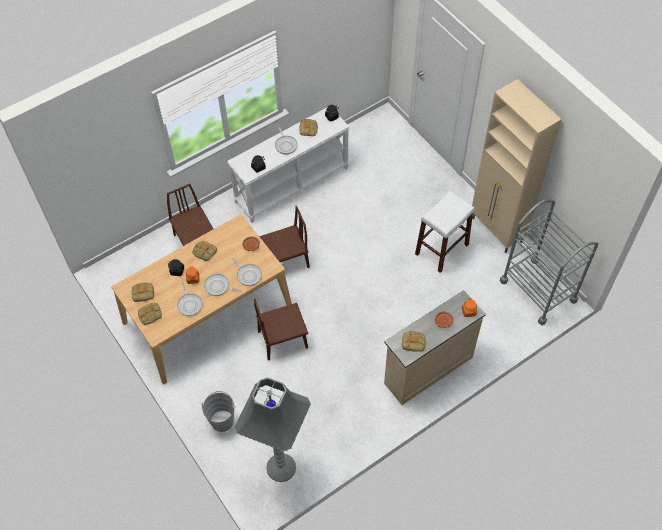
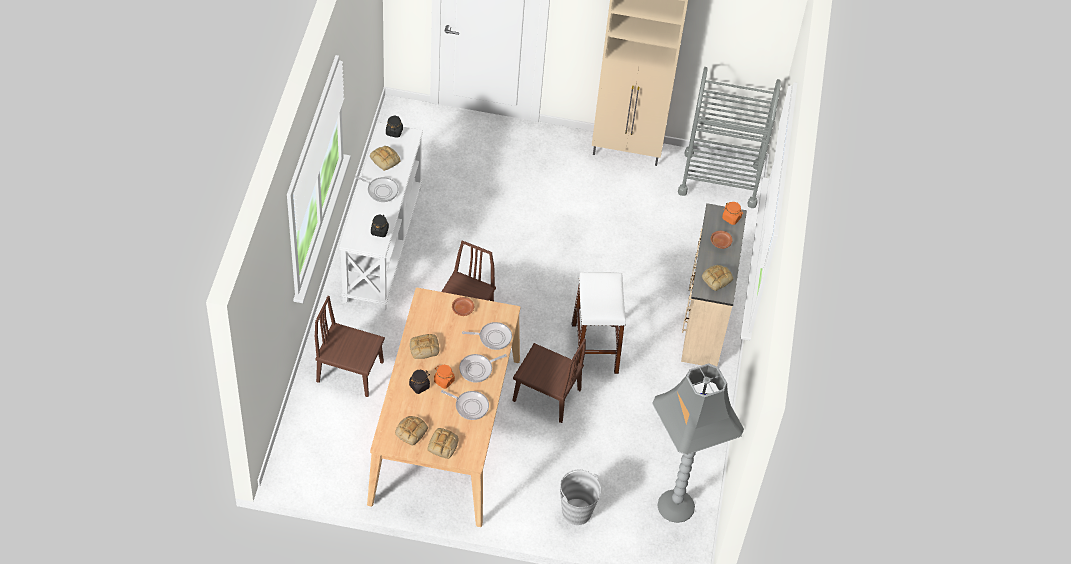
camera: 50 degrees left, 5 degrees down
(283, 339) = (546, 395): brown chair -> brown chair turned 90 degrees counterclockwise
(442, 249) = (597, 203): white stool -> white stool (594, 348)

